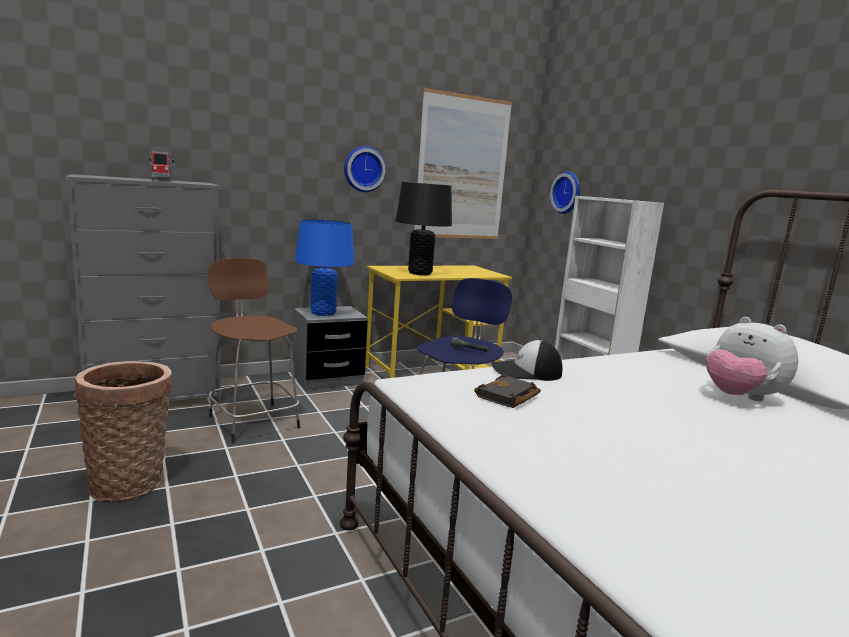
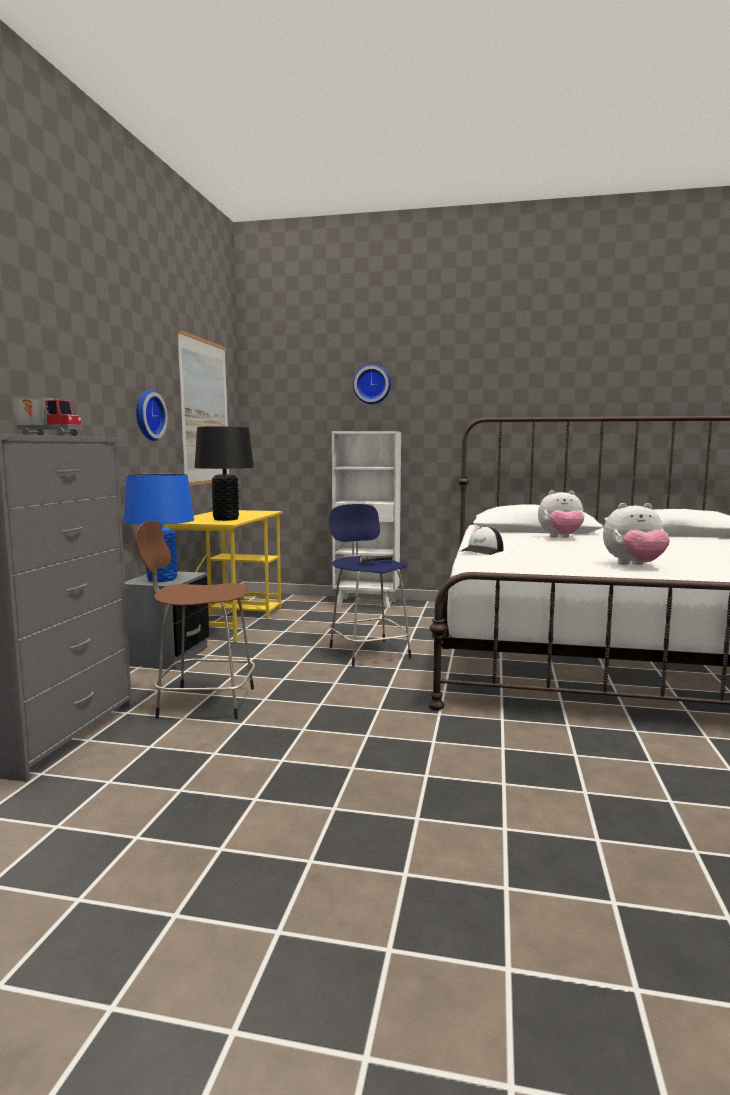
camera: 50 degrees left, 5 degrees down
(130, 482) = (246, 775): basket -> none
(508, 397) = (522, 559): black book -> none
(568, 193) = (291, 431): wall clock -> wall clock (372, 384)
(608, 472) = (634, 565): none -> plush toy

